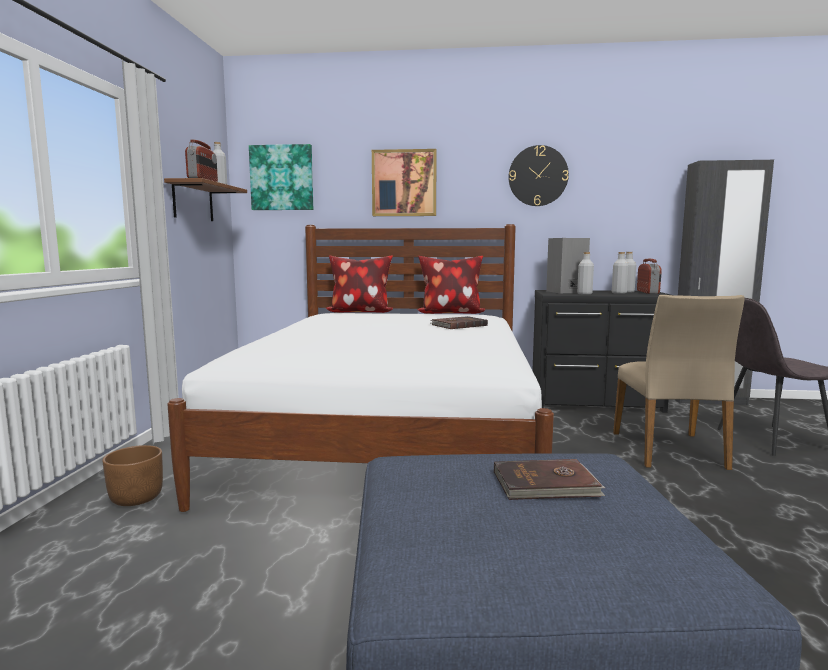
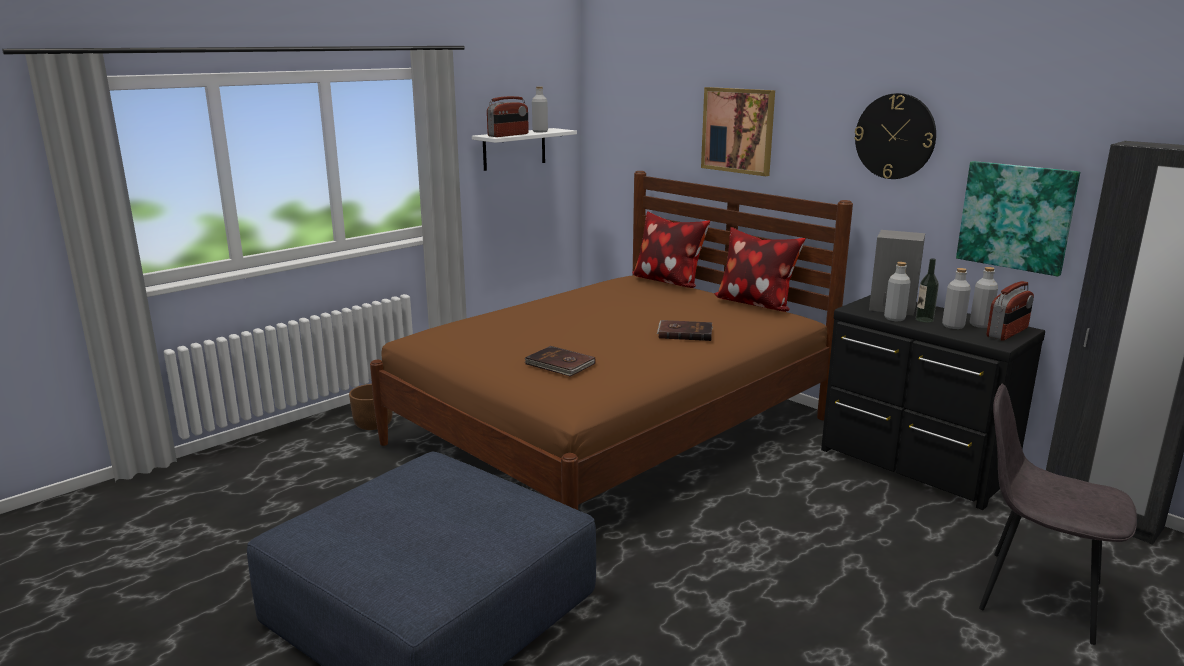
camera: 40 degrees right, 10 degrees up
(193, 202) = (514, 149): brown shelf -> white shelf
(282, 178) = (623, 112): picture -> picture (1016, 216)
(390, 436) = (611, 431): white bed -> brown bed
(546, 484) = (461, 513): brown book -> brown book (560, 364)
(598, 293) = (924, 320): none -> bottle
(669, 450) = (859, 551): beige chair -> none

